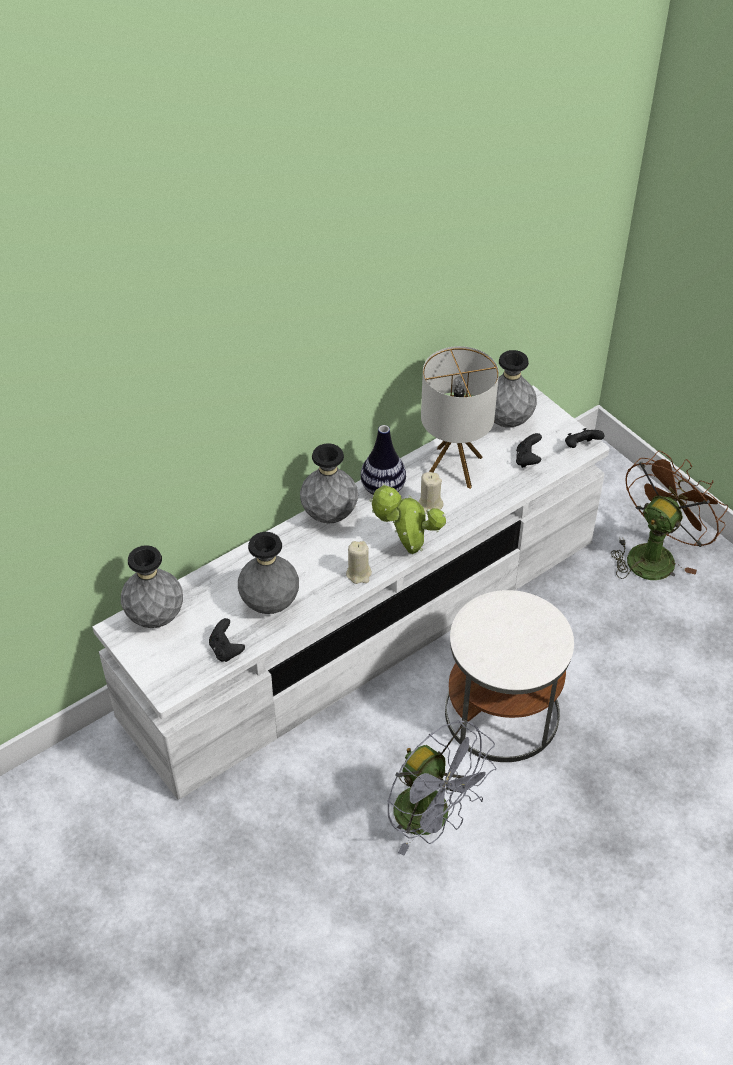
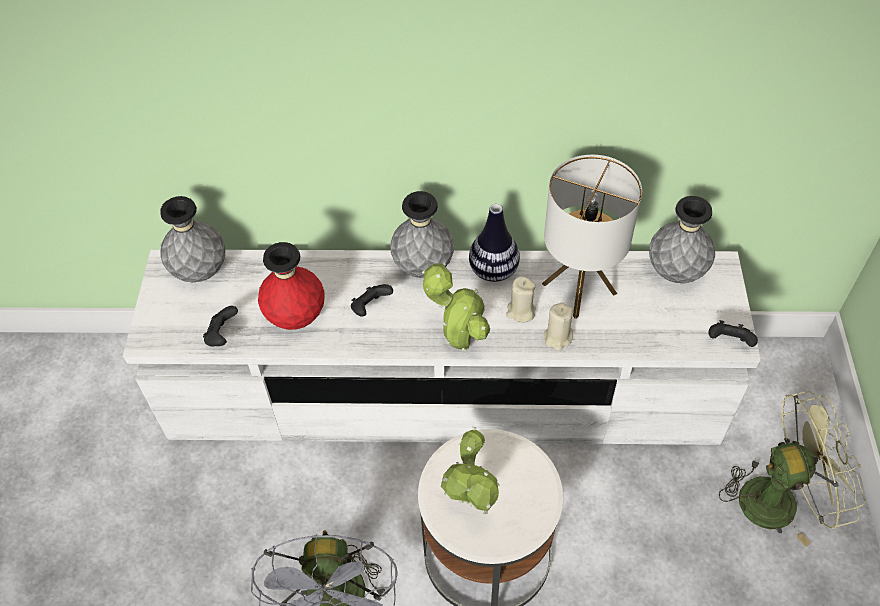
camera: 40 degrees right, 5 degrees up
(270, 604) = (296, 317): grey vase -> red vase
(359, 574) = (395, 338): beige candle -> beige candle (558, 338)
(507, 650) = (472, 503): none -> potted plant
(527, 460) = (659, 323): black game controller -> black game controller (370, 308)
(655, 554) = (779, 498): brown fan -> green fan

